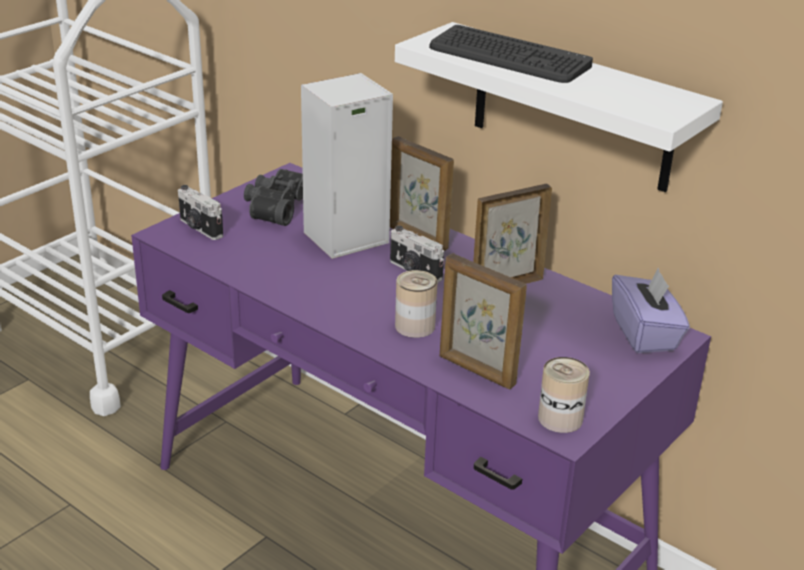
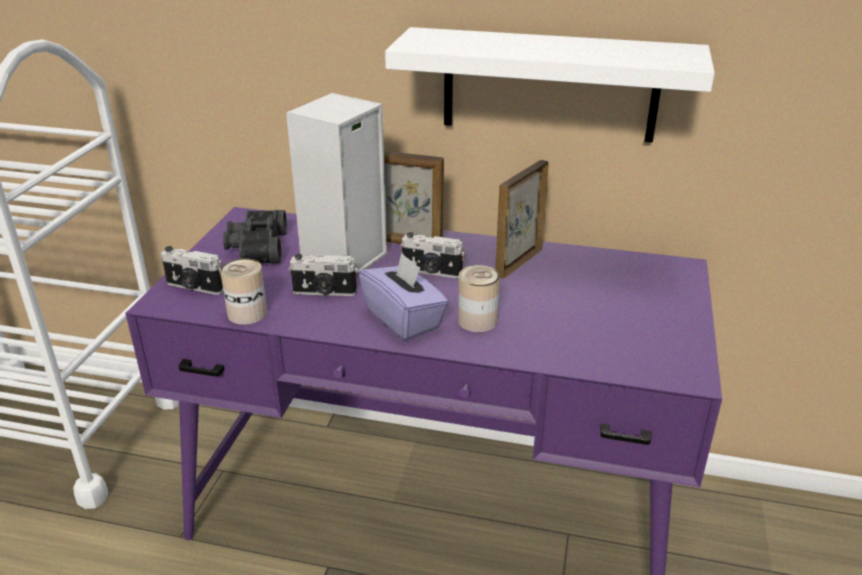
camera: 25 degrees left, 0 degrees up
(302, 263) = (324, 292): none -> camera
(476, 371) = (566, 345): picture frame -> none
(508, 57) = (499, 43): keyboard -> none
(560, 418) = (673, 364): can -> can (247, 313)
(645, 333) = (660, 271): purple tissue box -> purple tissue box (404, 319)

